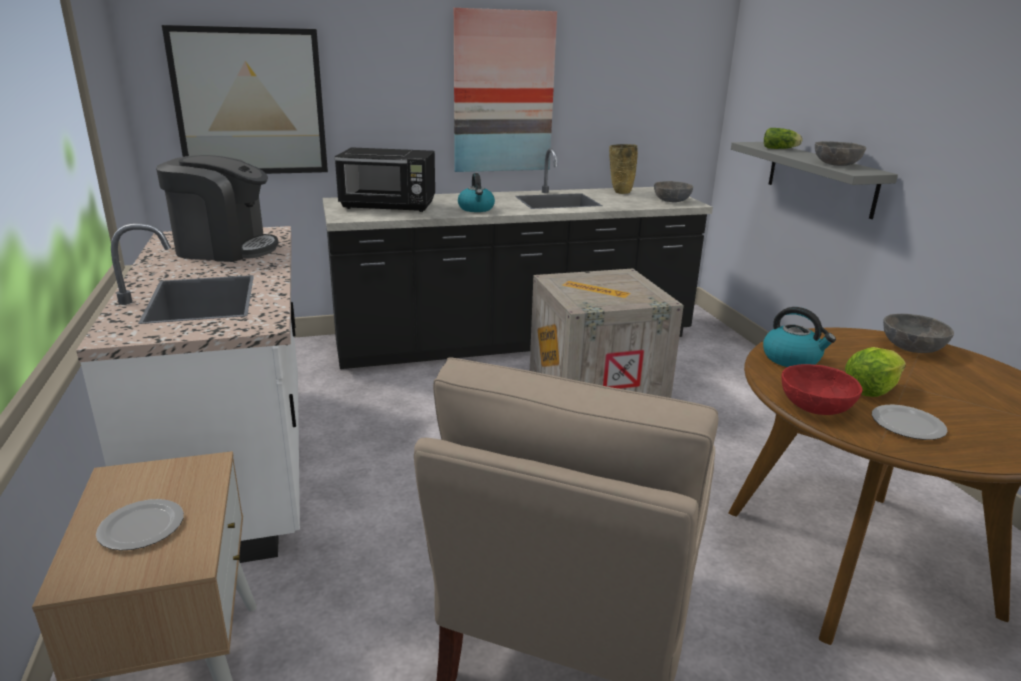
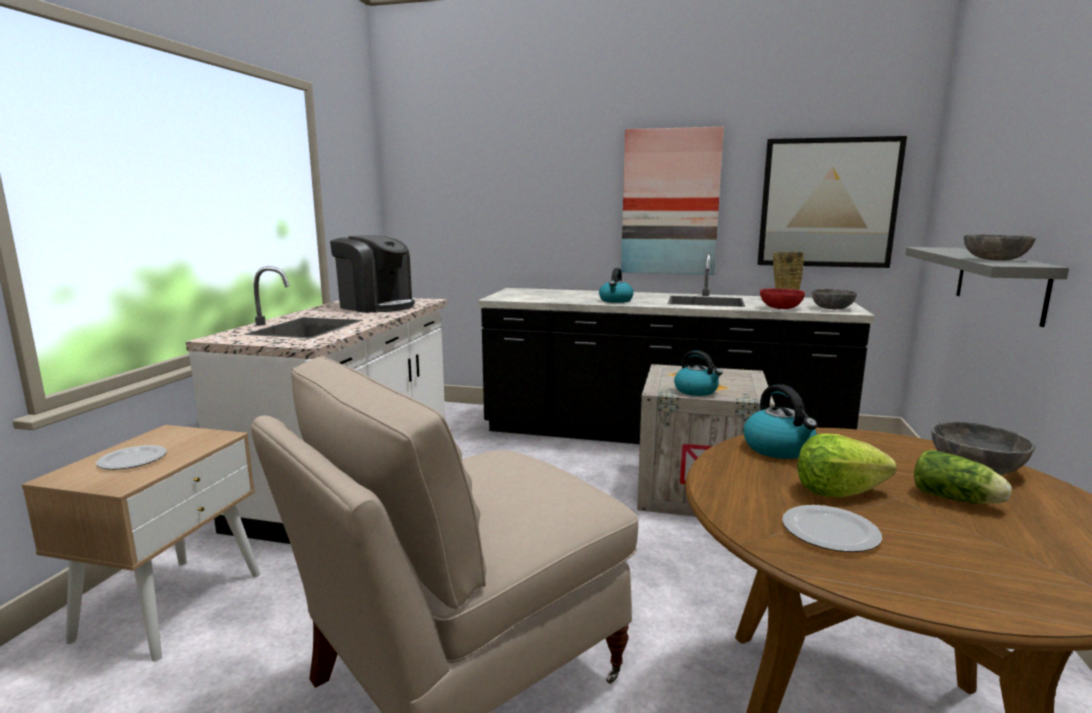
camera: 30 degrees right, 10 degrees down
(250, 102) = (461, 210): picture -> picture (827, 203)
(389, 206) = (546, 295): black microwave -> none
(610, 301) = (696, 391): none -> kettle
(781, 149) = (956, 251): lettuce -> lettuce (957, 499)
(814, 407) = (731, 491): red bowl -> red bowl (780, 308)

